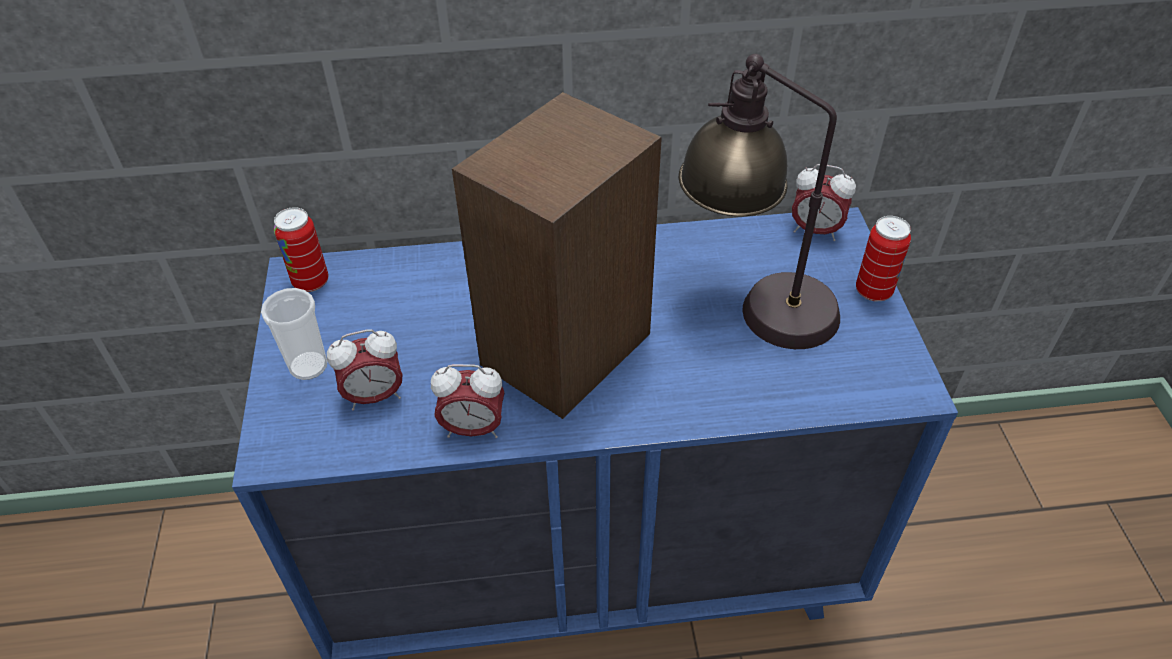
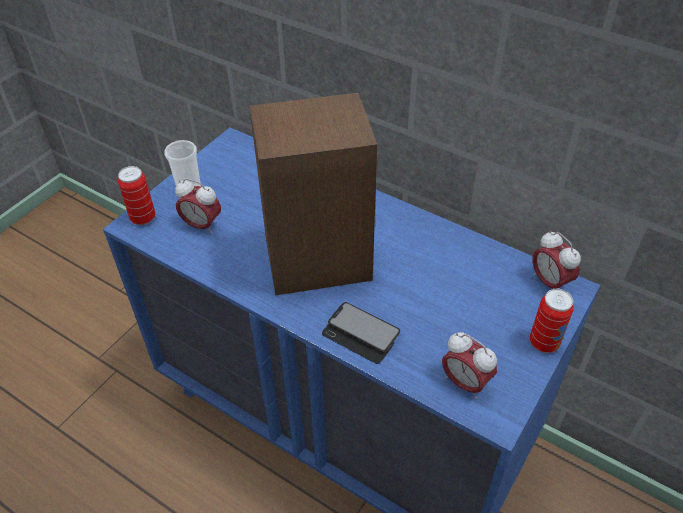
camera: 40 degrees right, 0 degrees up
(311, 282) = (234, 150): can -> can (143, 218)
(473, 428) = (228, 271): alarm clock -> alarm clock (465, 383)
(702, 397) = (360, 334): none -> phone
(753, 303) = (454, 301): table lamp -> none

